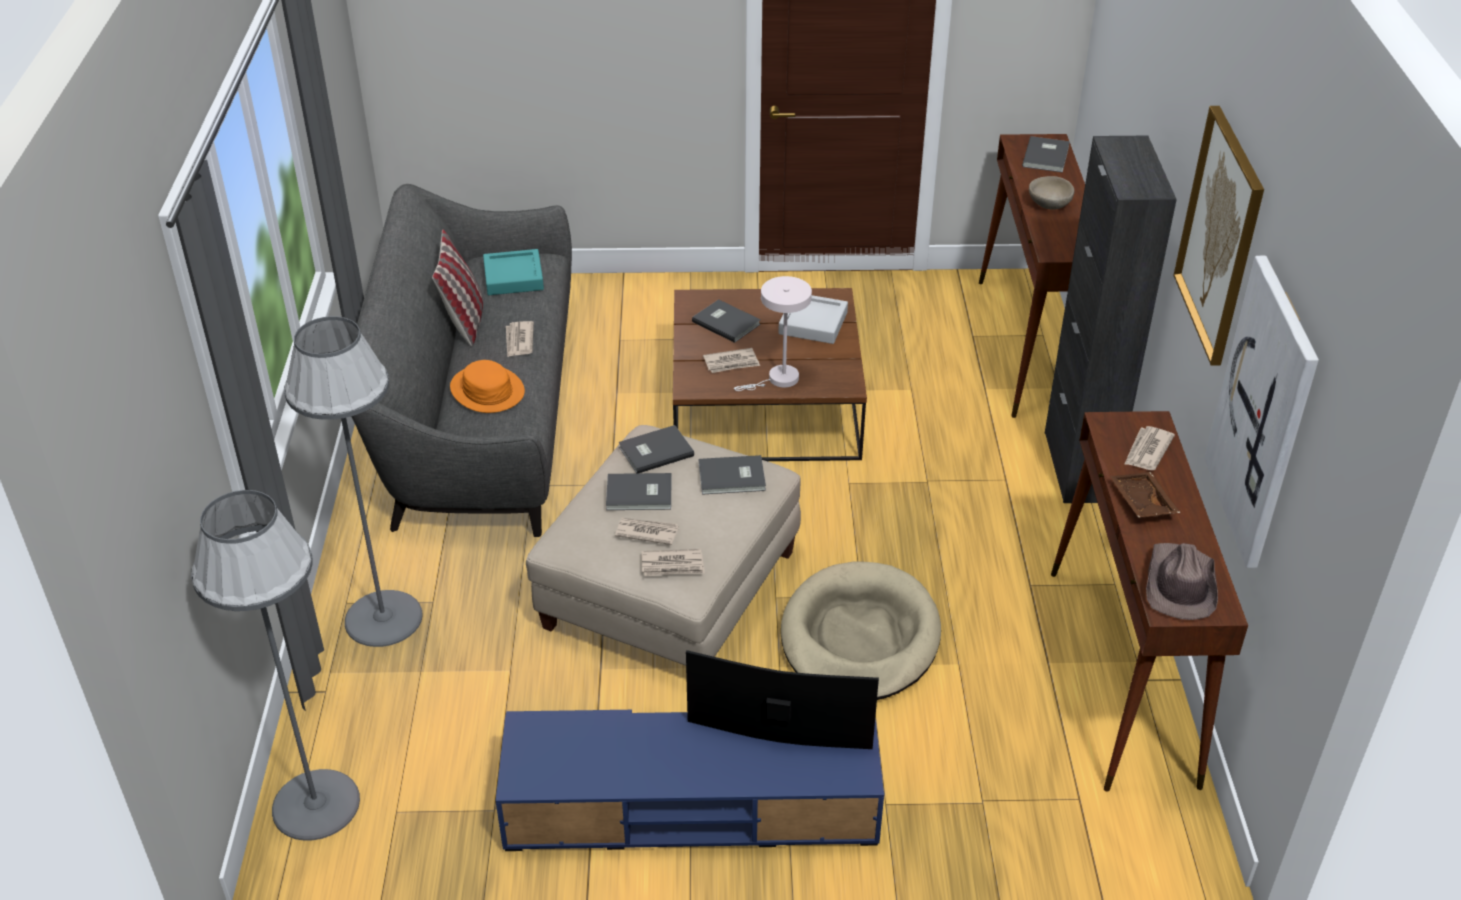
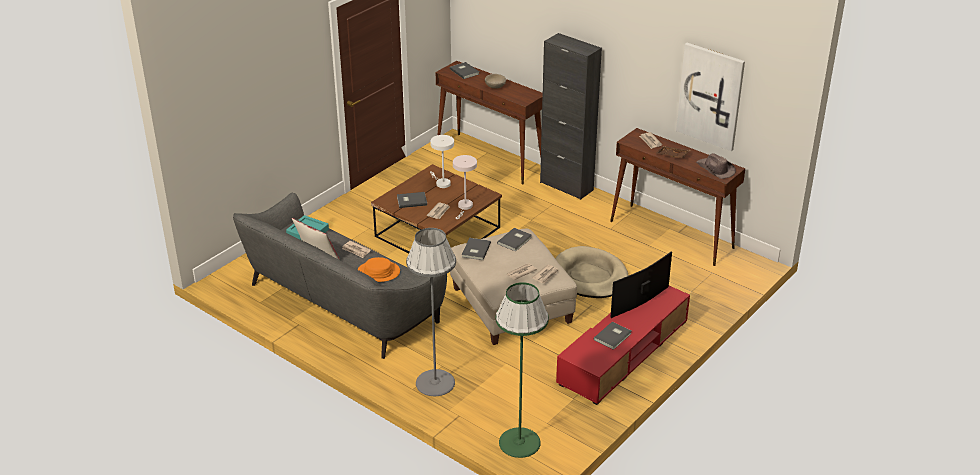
camera: 50 degrees left, 5 degrees down
(316, 804) = (520, 442): grey floor lamp -> green floor lamp
(640, 495) = (497, 264): grey book -> grey book (613, 336)
(691, 804) = (623, 352): blue tv stand -> red tv stand
(813, 323) = (441, 183): grey tray -> white table lamp
(1220, 235) = (641, 49): picture -> none

